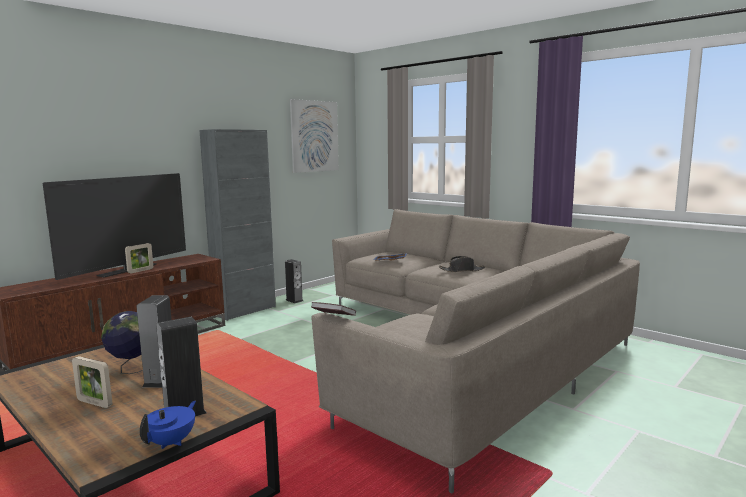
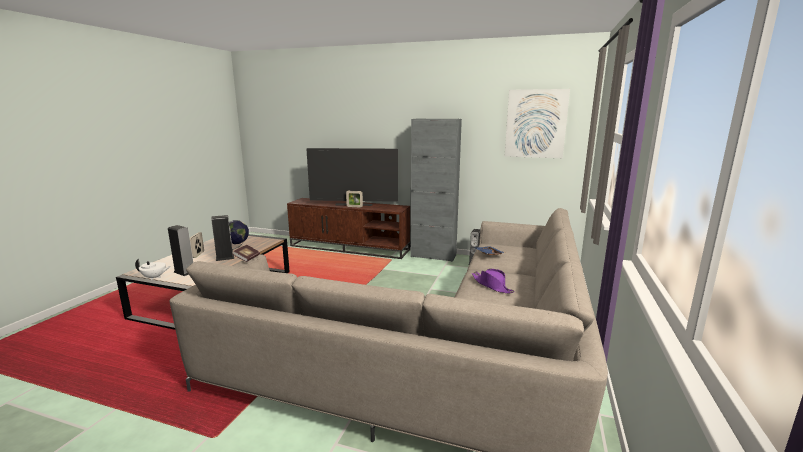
camera: 65 degrees right, 5 degrees up
(171, 442) = (154, 277): blue teapot -> white teapot
(462, 270) = (492, 285): black hat -> purple hat

